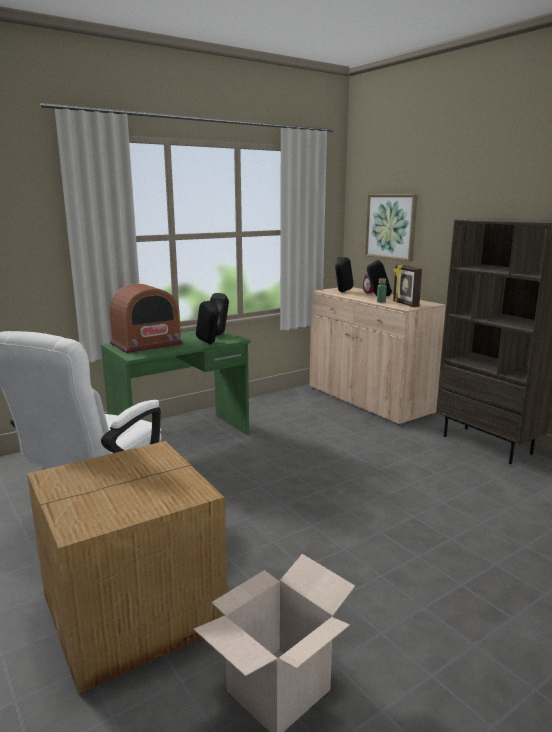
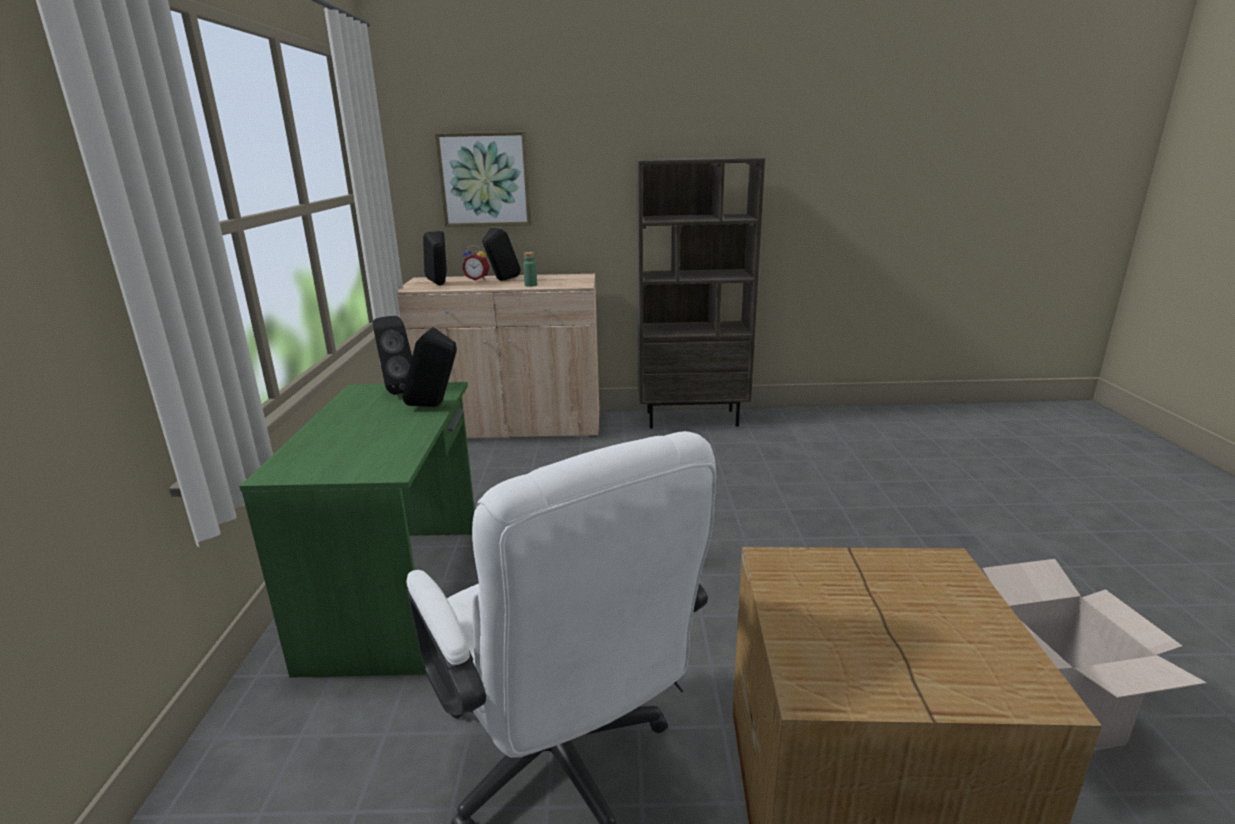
camera: 55 degrees left, 5 degrees up
(147, 344) = (335, 447): radio -> none
(405, 304) = (563, 282): picture frame -> none

